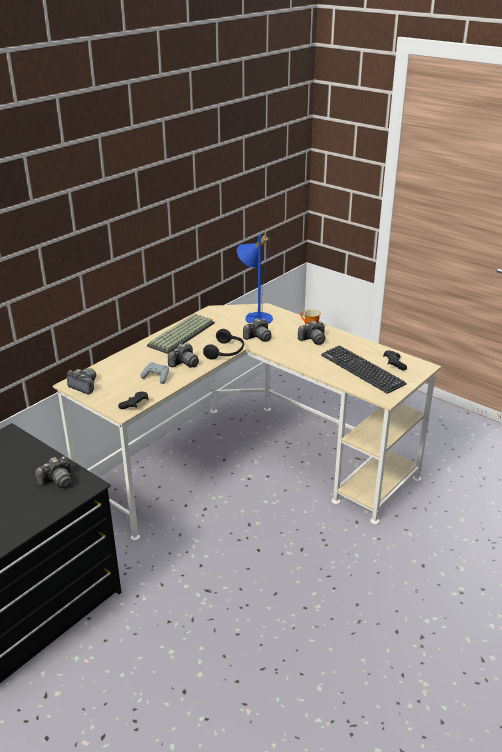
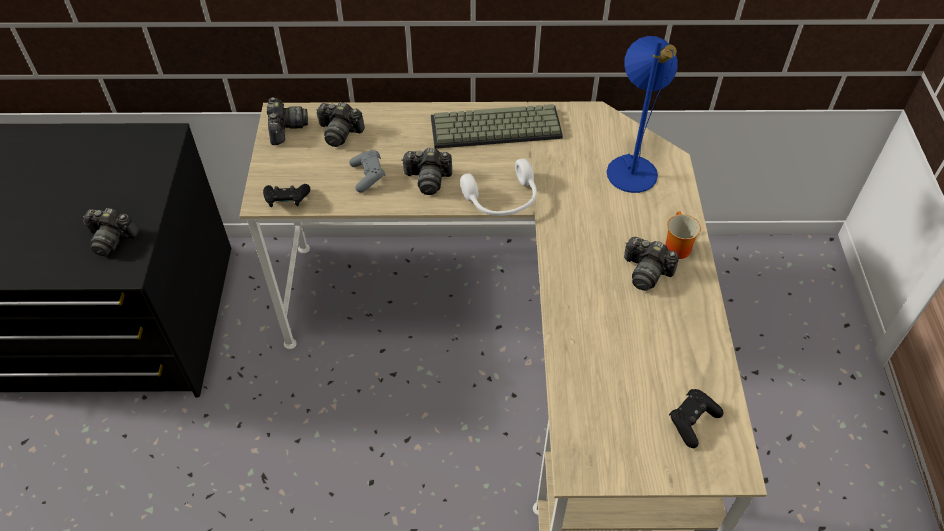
camera: 50 degrees right, 20 degrees up
(226, 352) = (502, 200): black headphones -> white headphones
(258, 337) = (579, 207): camera -> camera (339, 132)
(362, 370) = (629, 387): keyboard -> none

